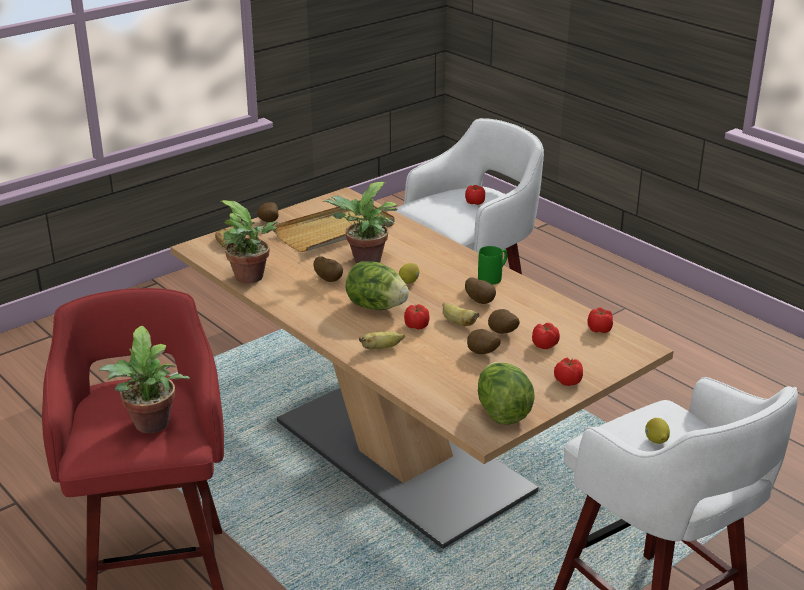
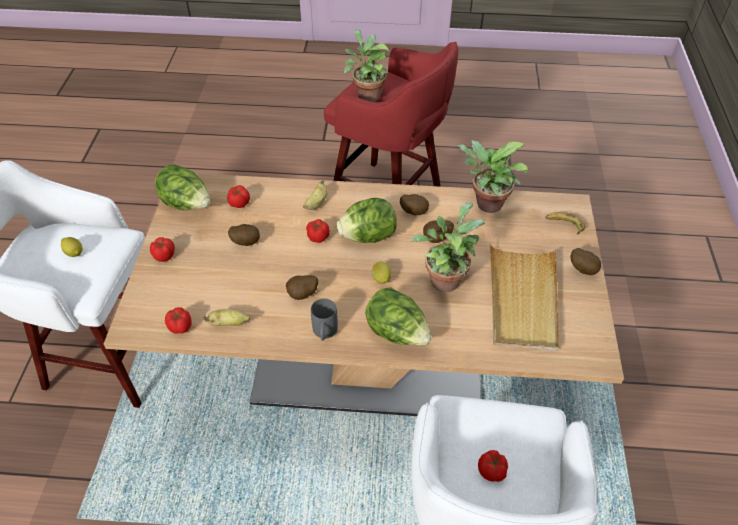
camera: 135 degrees right, 20 degrees up
(443, 255) = (397, 332): none -> lettuce
(458, 323) = (294, 260): banana -> banana (229, 323)
(493, 277) = (324, 333): green mug -> grey mug
(502, 333) = (251, 271): potato -> potato (414, 211)
(545, 345) = (209, 280): tomato -> tomato (239, 203)

